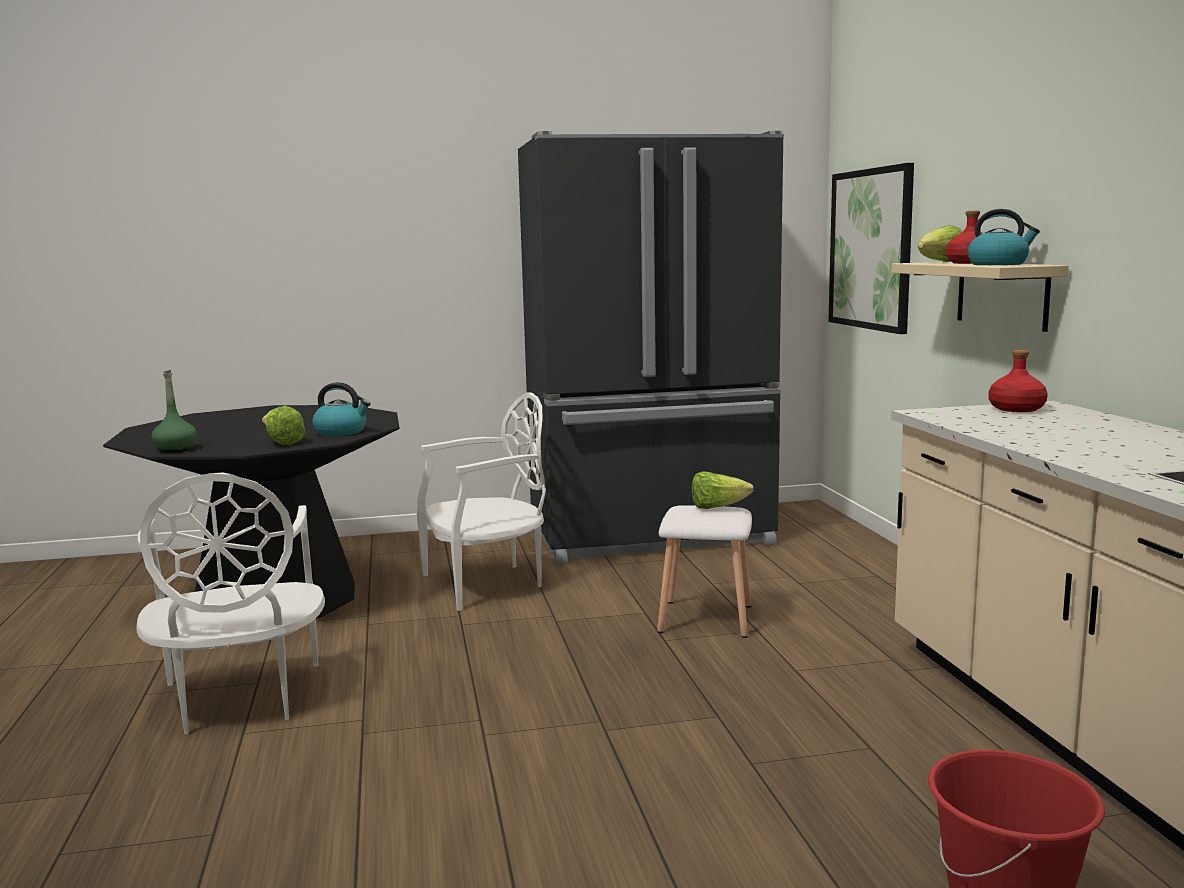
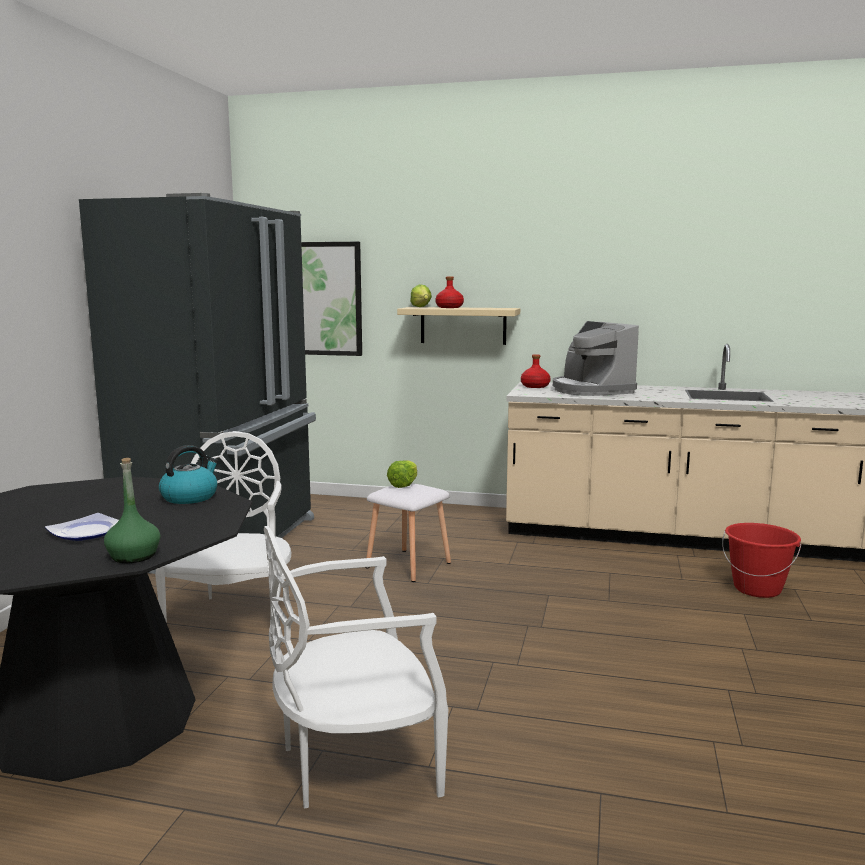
camera: 65 degrees left, 0 degrees up
(232, 433) = (88, 531): none -> plate
(240, 700) = (354, 763): white chair -> white chair turned 150 degrees clockwise
(282, 442) = (197, 517): lettuce -> none
(998, 264) = (485, 308): kettle -> none
(1060, 428) = (590, 390): none -> coffee machine

